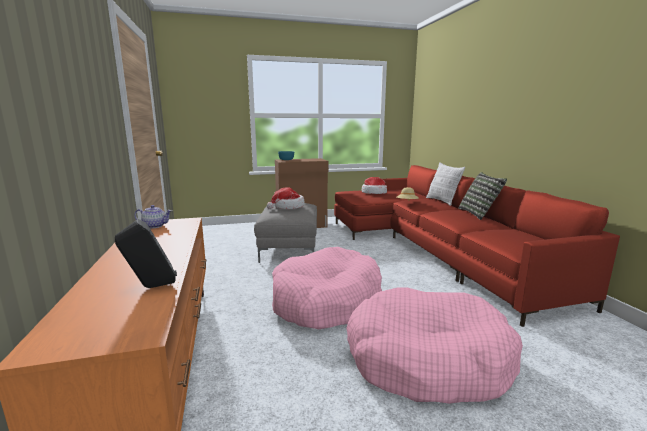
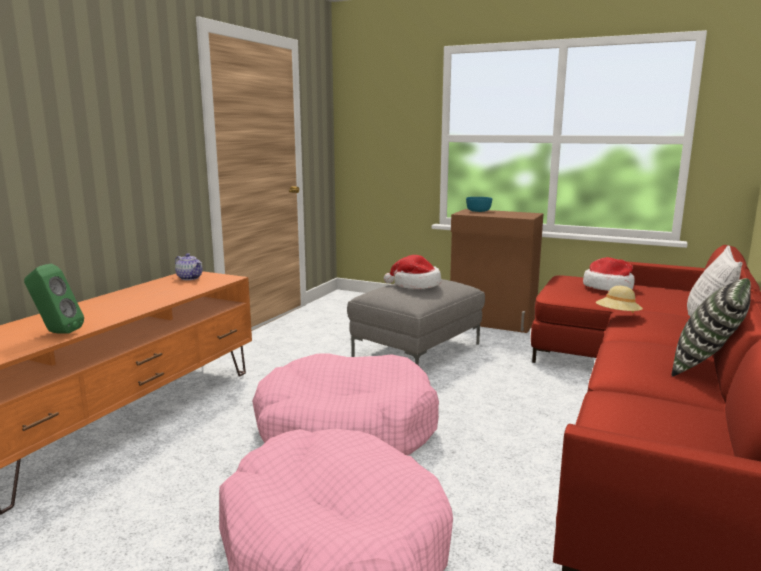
camera: 40 degrees right, 0 degrees up
(151, 287) = (56, 332): black speaker -> green speaker

